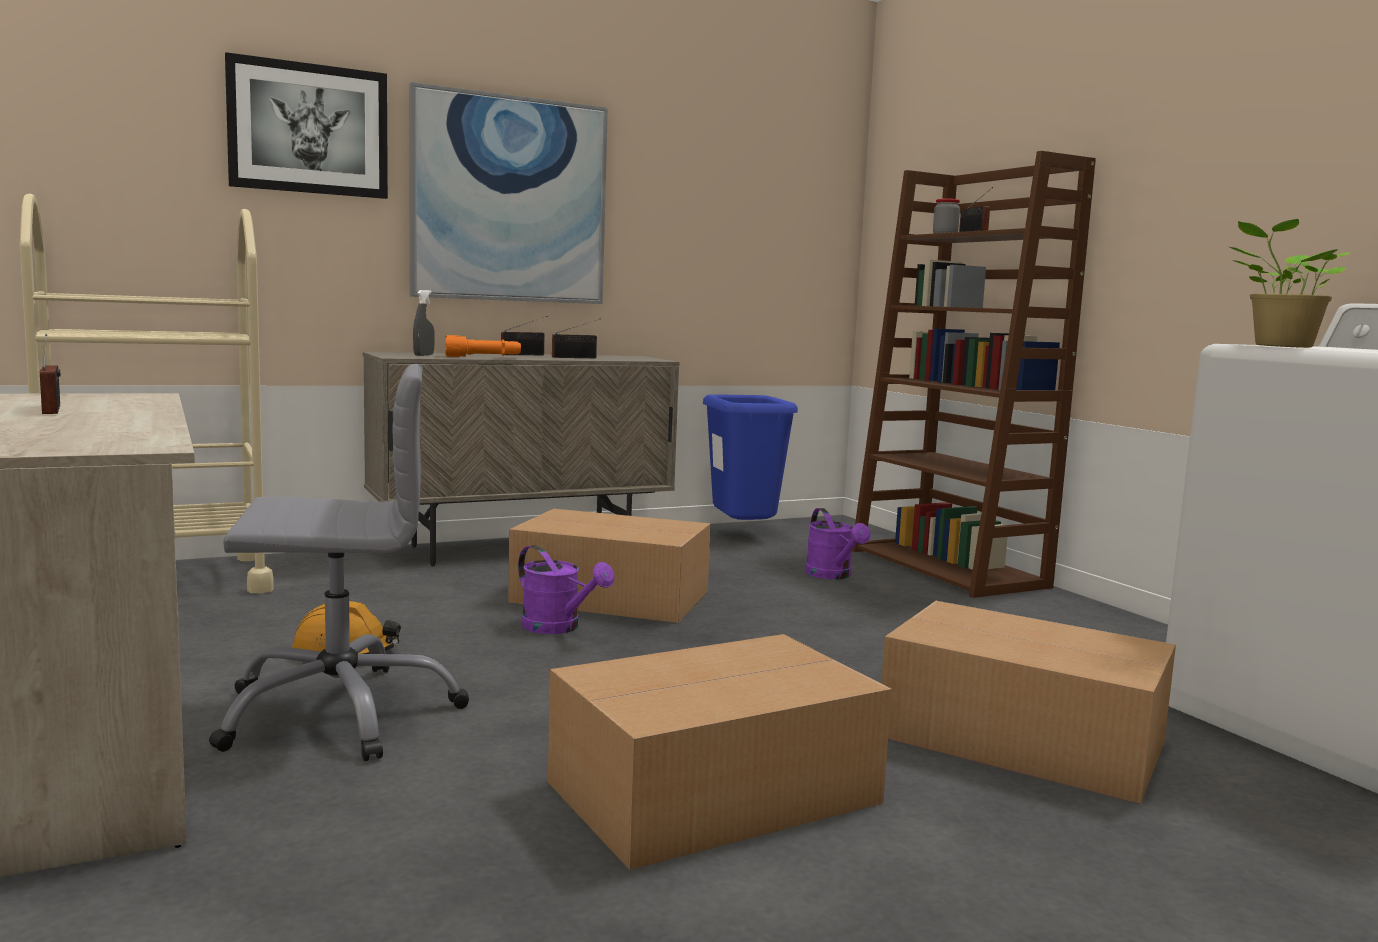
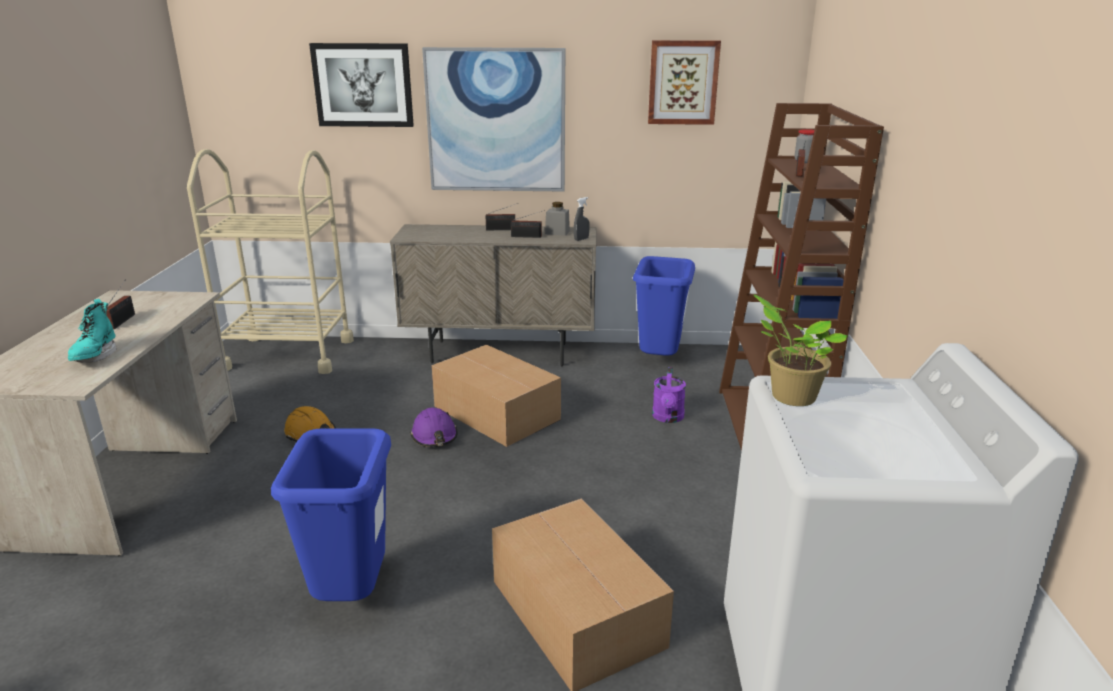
camera: 30 degrees right, 15 degrees up
(97, 429) = (95, 356): none -> turquoise boot
(339, 712) = (261, 482): grey office chair -> none
(423, 355) = (427, 233): grey spray bottle -> grey spray bottle (581, 239)
(483, 357) = (458, 238): orange flashlight -> none
(559, 628) = (434, 436): purple watering can -> purple hard hat
(606, 356) = (557, 232): none -> grey jar
(709, 792) = (352, 596): cardboard box -> blue trash can
(742, 168) = (683, 82): none -> picture

